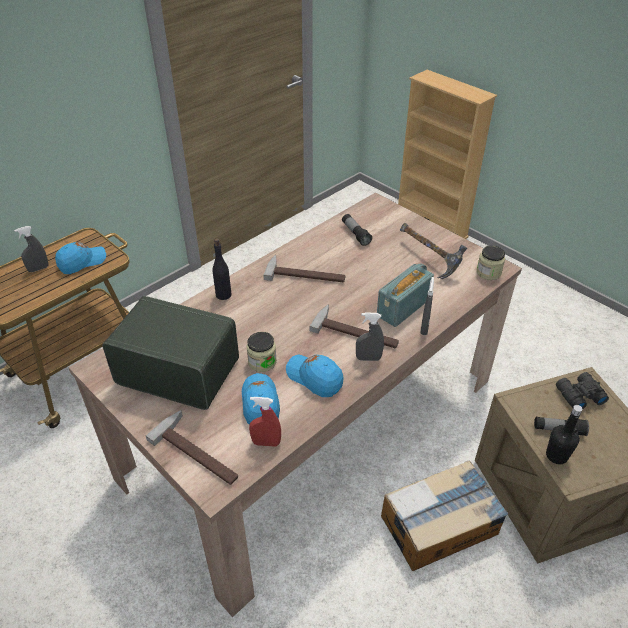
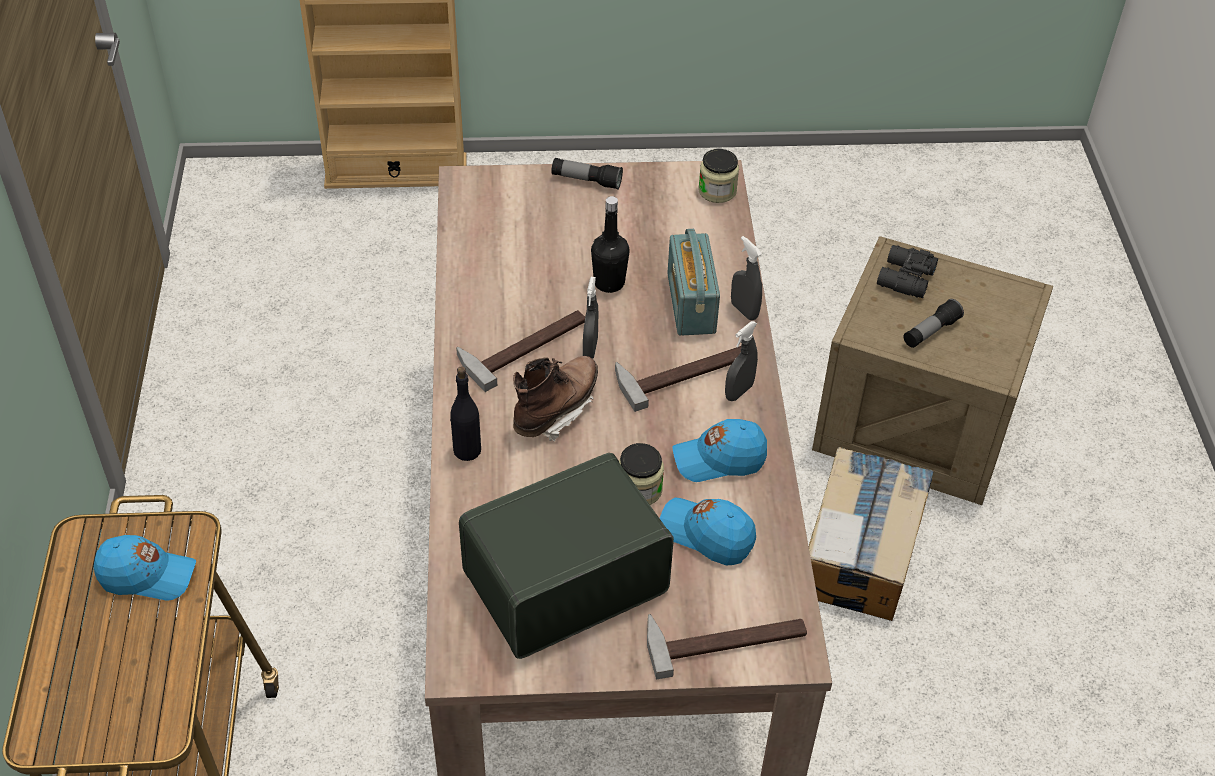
camera: 50 degrees left, 5 degrees up
(38, 269) = (92, 640): grey spray bottle -> grey spray bottle (590, 349)
(82, 262) = (147, 576): blue cap -> blue cap turned 90 degrees clockwise
(266, 443) = (773, 567): red spray bottle -> none
(279, 306) = (556, 410): none -> brown boot
(355, 234) = (503, 246): flashlight -> flashlight (586, 180)
(428, 260) = (635, 220): hammer -> none
(556, 456) = (958, 361): black bottle -> black bottle (609, 282)

